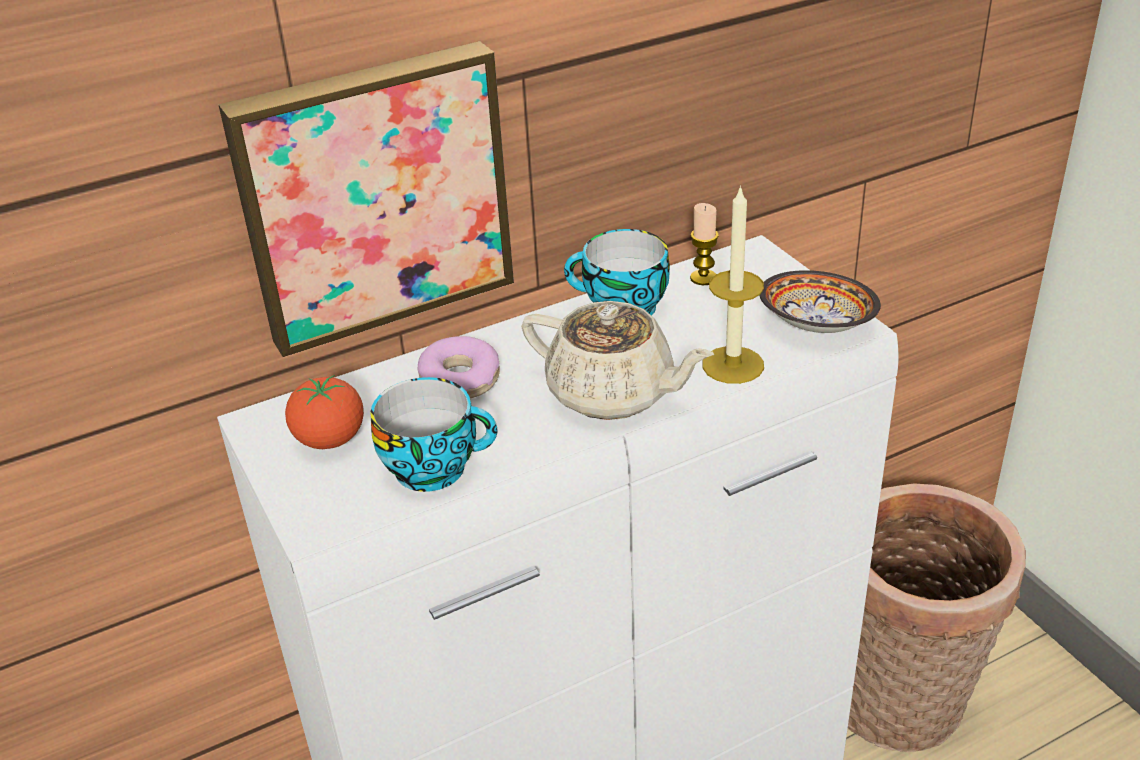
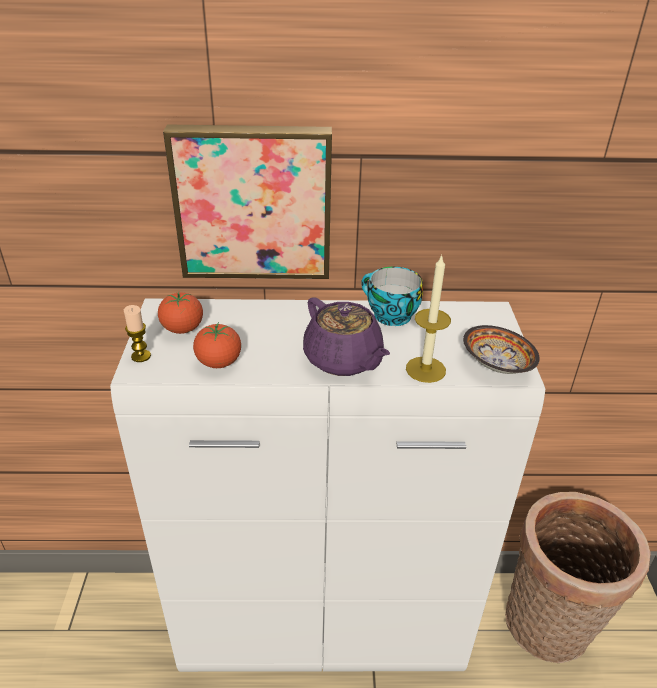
camera: 25 degrees right, 0 degrees up
(435, 466) = (219, 363): cup -> tomato
(460, 380) = (271, 323): donut -> none
(613, 394) = (344, 360): beige teapot -> purple teapot
(703, 278) = (451, 314): candle -> candle (141, 356)

